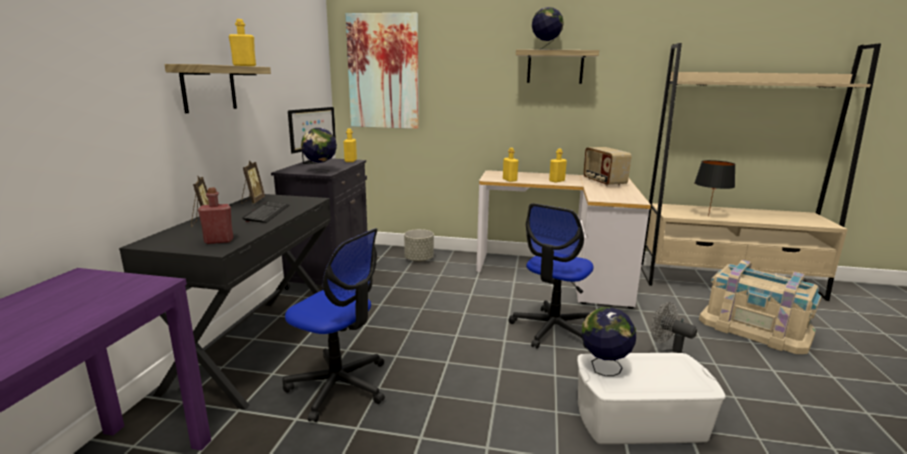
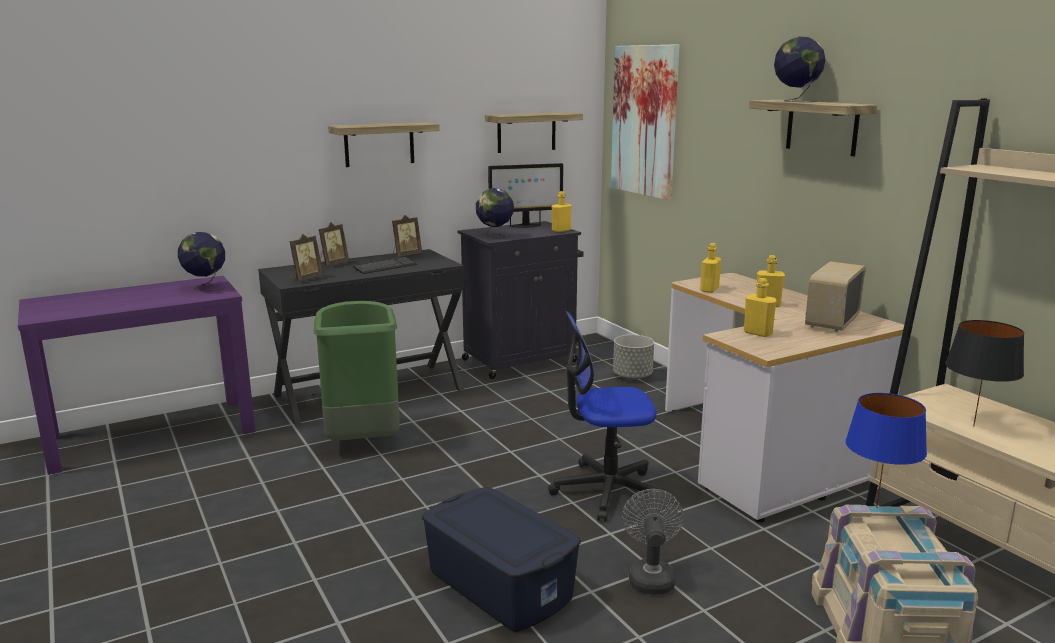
camera: 50 degrees right, 0 degrees up
(219, 241) = (305, 278): red bottle -> picture frame
(244, 66) = (414, 123): yellow bottle -> yellow bottle (758, 333)
(298, 81) = (526, 132): none -> shelf
(339, 386) = (362, 440): office chair -> green trash can
(603, 369) = (476, 503): globe -> globe (205, 287)
(639, 419) = (500, 583): white storage box -> blue storage box
(738, 266) = (876, 507): none -> blue table lamp

